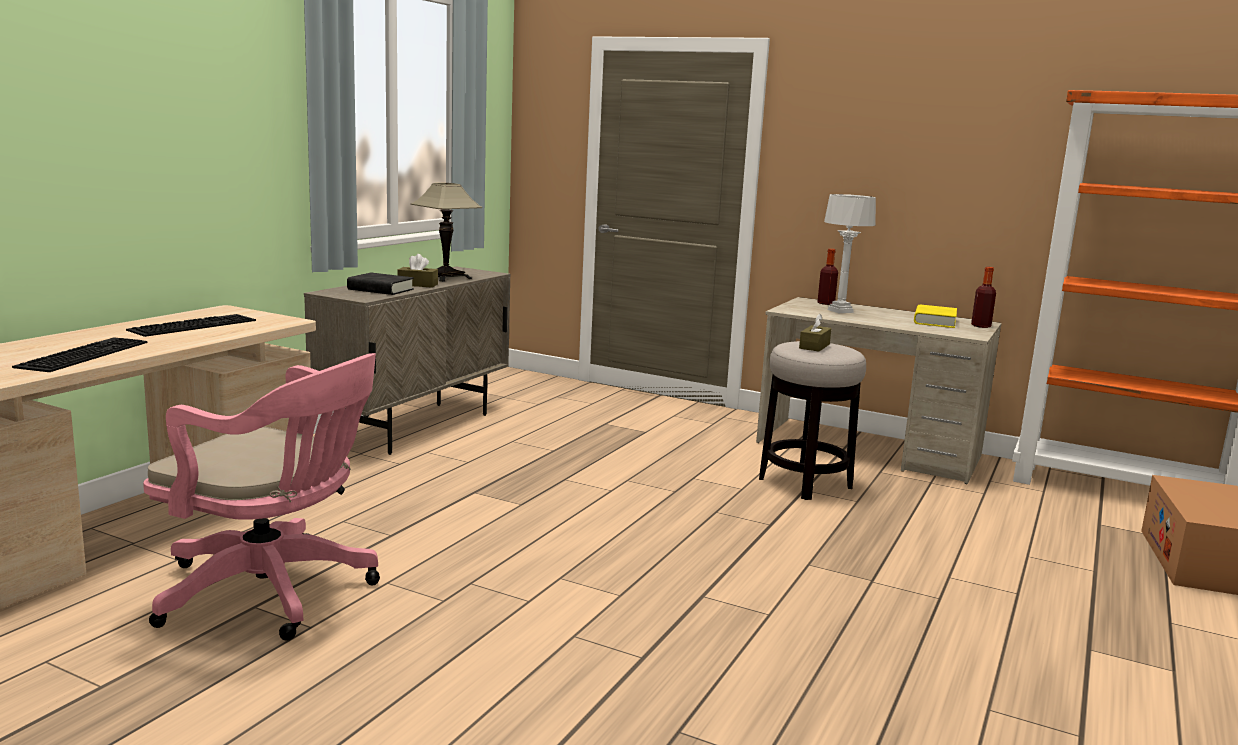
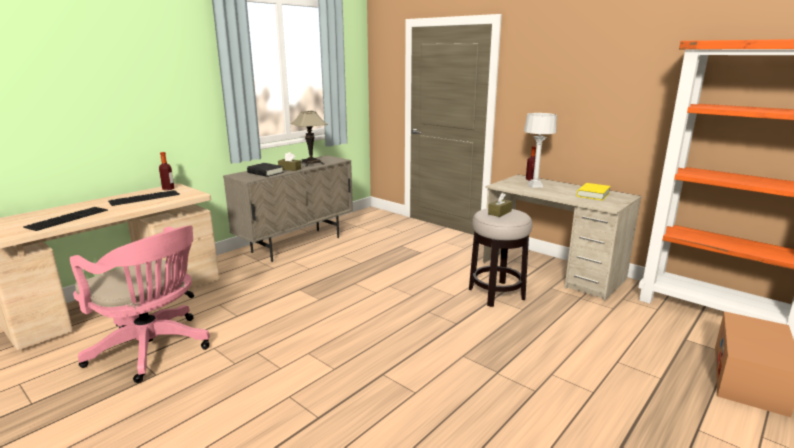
camera: 15 degrees right, 5 degrees up
(981, 326) = (623, 199): bottle -> bottle (168, 189)

